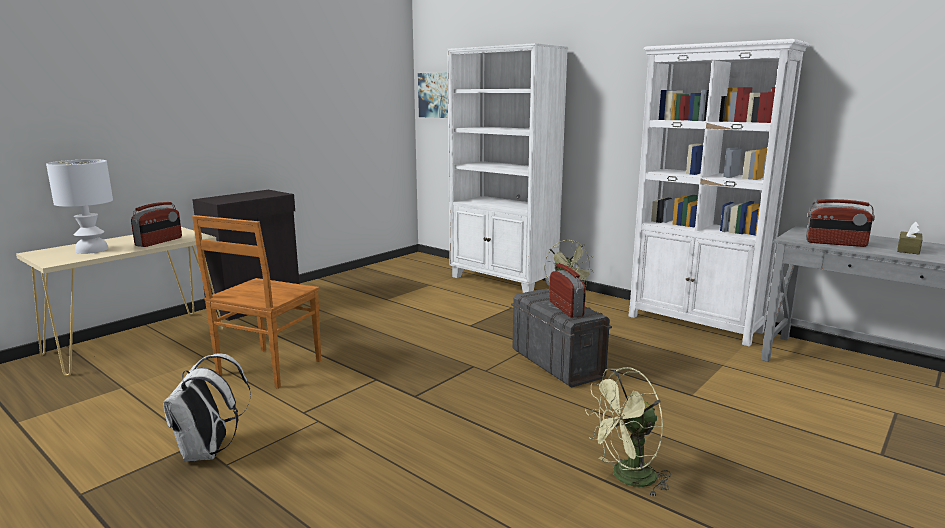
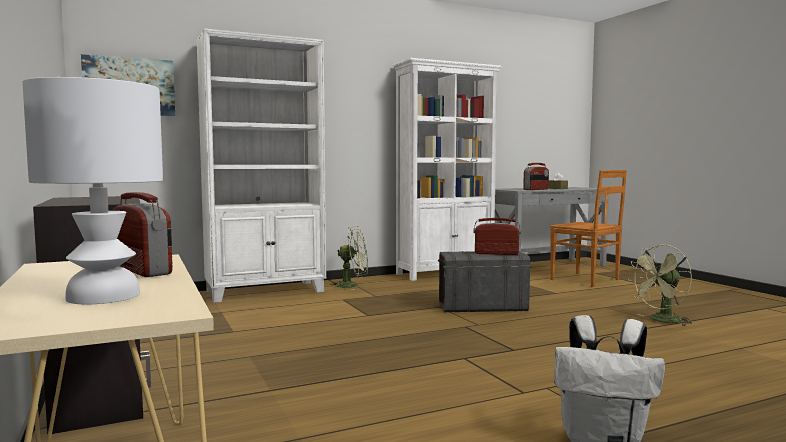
camera: 65 degrees left, 10 degrees down
(267, 368) = (384, 402): brown chair -> brown chair (586, 280)
(626, 478) = (661, 321): green fan -> green fan turned 60 degrees clockwise

